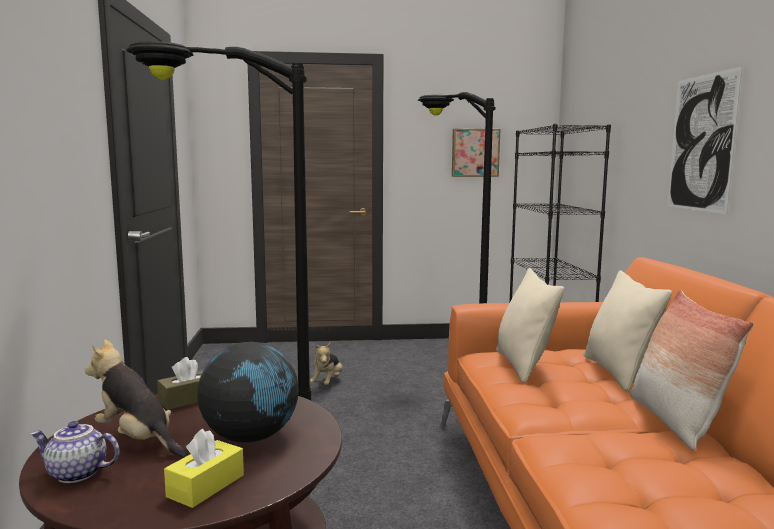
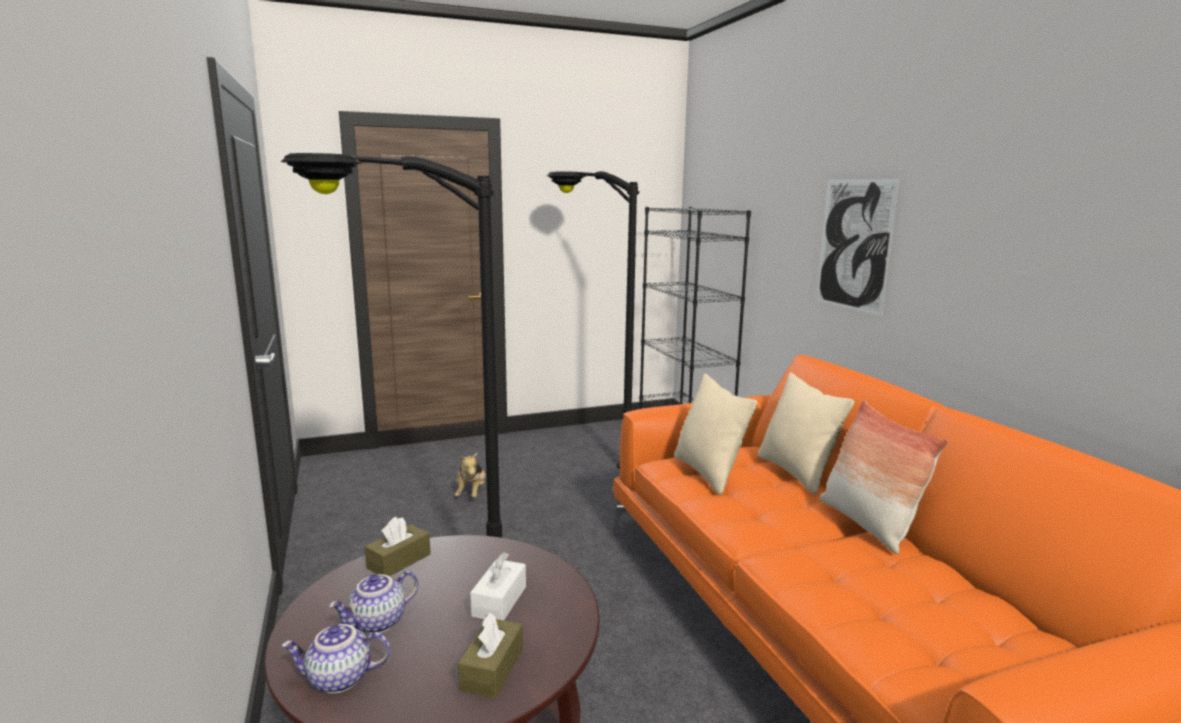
camera: 15 degrees left, 5 degrees up
(137, 440) = (378, 623): plush toy -> teapot
(206, 486) = (492, 669): yellow tissue box -> brown tissue box
(250, 437) = (499, 601): globe -> white tissue box
(475, 152) = (600, 228): picture -> none

